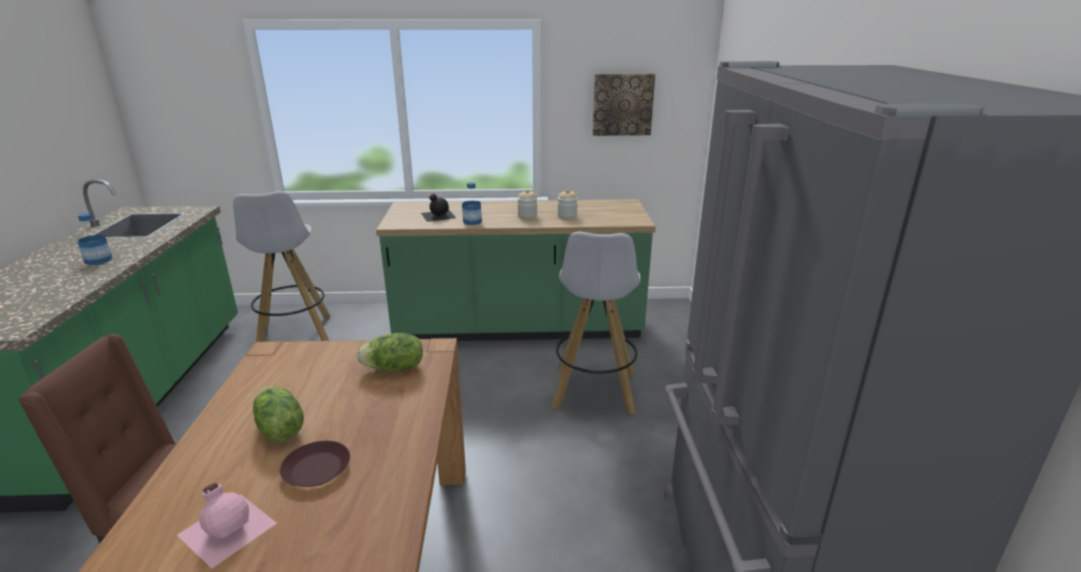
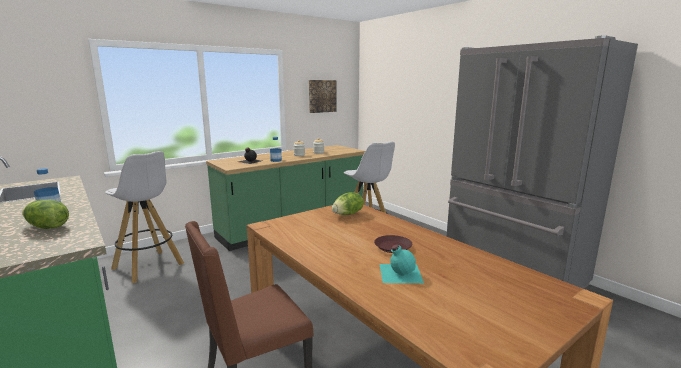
camera: 35 degrees left, 10 degrees down
(227, 527) = (399, 272): pink bottle -> turquoise bottle
(279, 430) = (344, 243): lettuce -> lettuce (47, 227)

